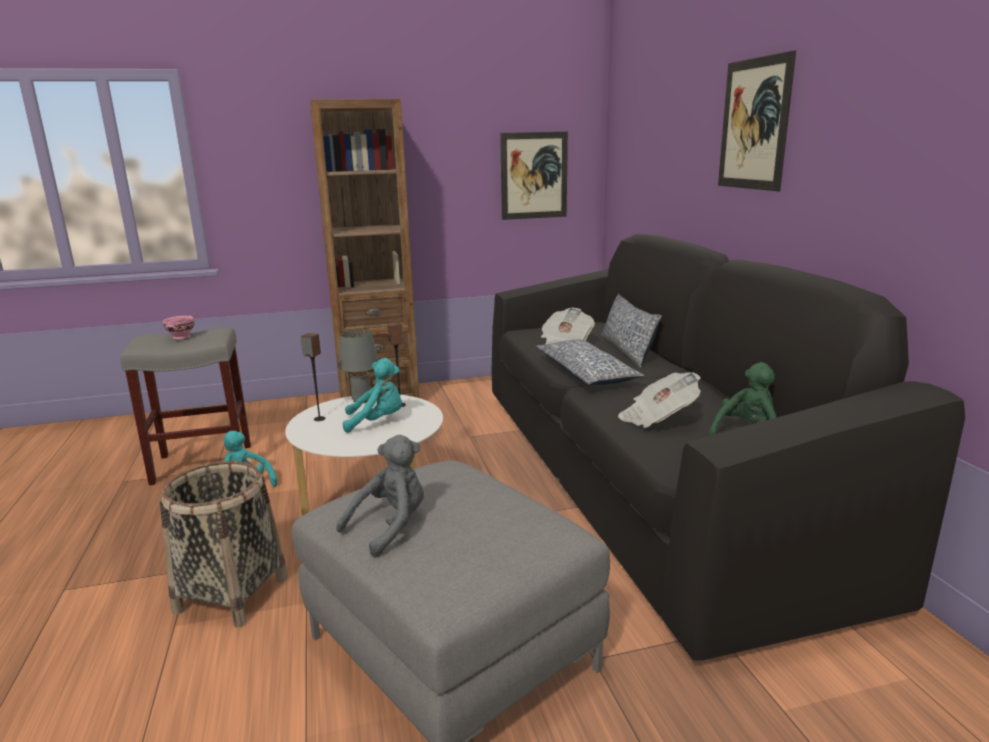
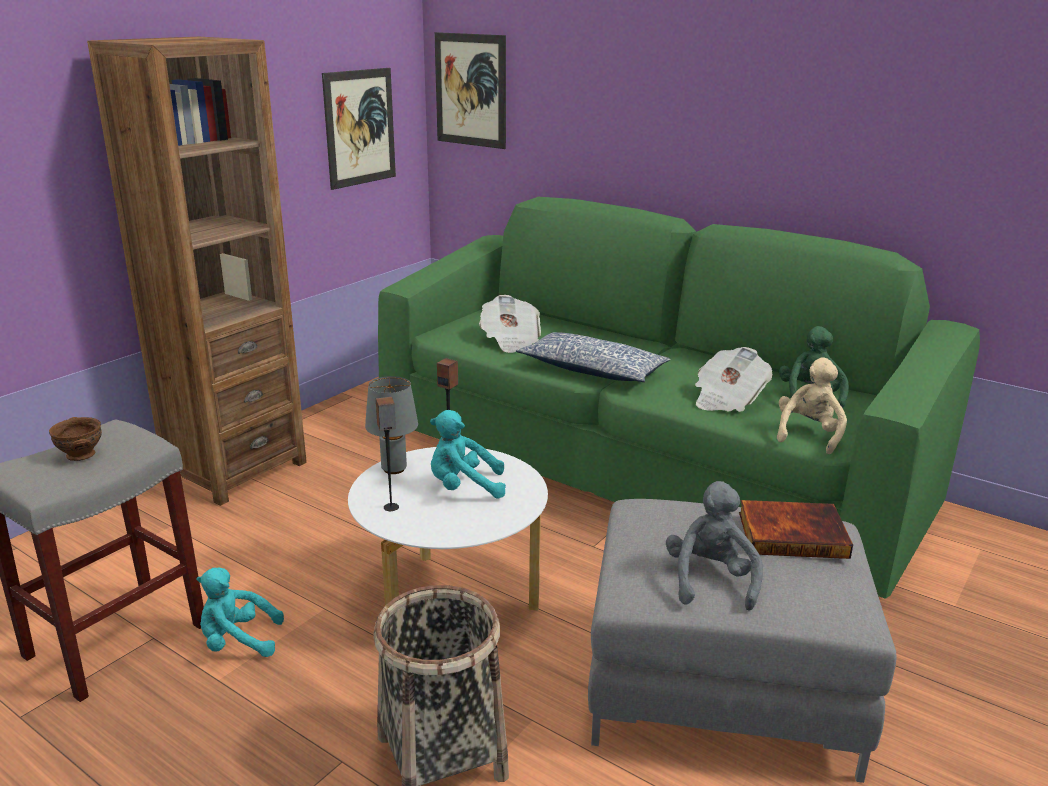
camera: 40 degrees left, 5 degrees up
(182, 337) = (81, 454): pink bowl -> brown bowl
(377, 422) = (464, 487): turquoise plush toy -> turquoise plush toy turned 135 degrees counterclockwise
(511, 523) = (792, 533): none -> book
(627, 350) = (577, 333): pillow -> none
(642, 476) = (641, 464): black sofa -> green sofa
(680, 462) = (809, 435): none -> beige plush toy
(754, 124) = (704, 85): picture -> picture (470, 90)

